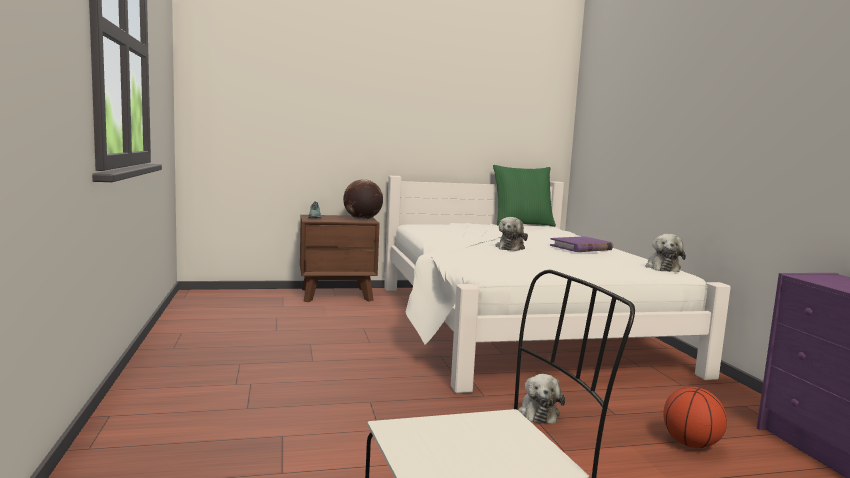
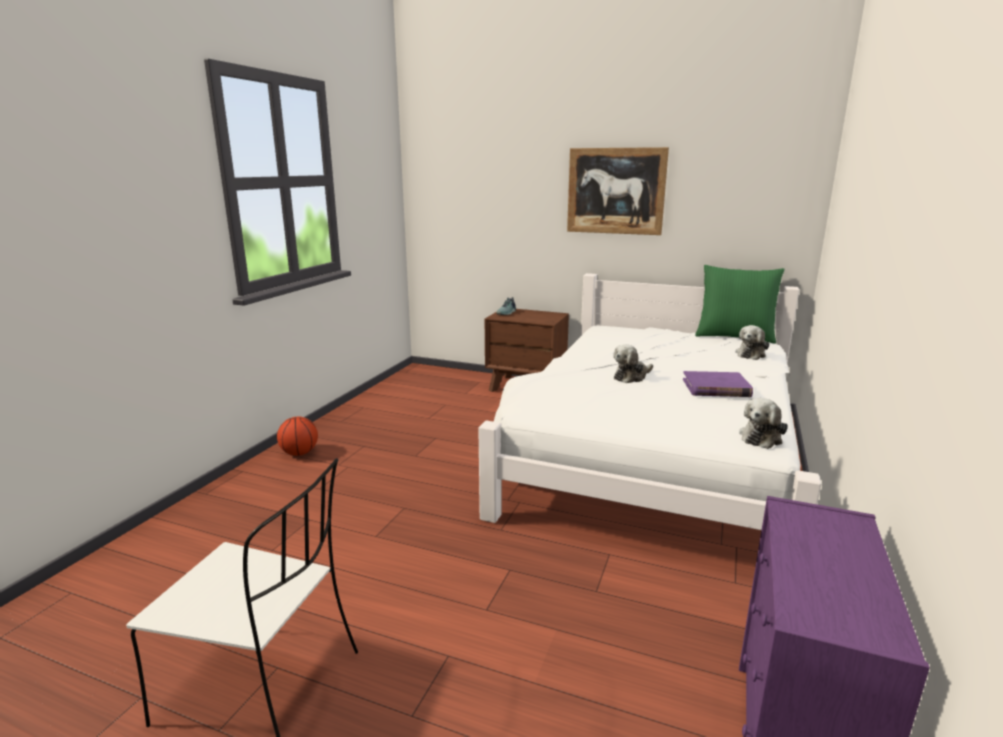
camera: 35 degrees right, 10 degrees up
(362, 219) = (546, 319): globe -> none
(414, 99) = (615, 191): none -> picture
(538, 412) = (523, 563): plush toy -> plush toy (751, 354)
(691, 444) = (622, 654): basketball -> basketball (299, 453)

